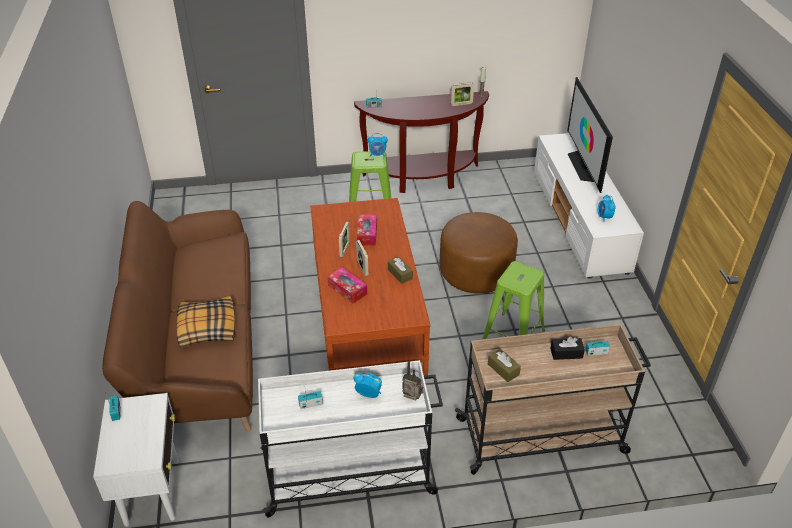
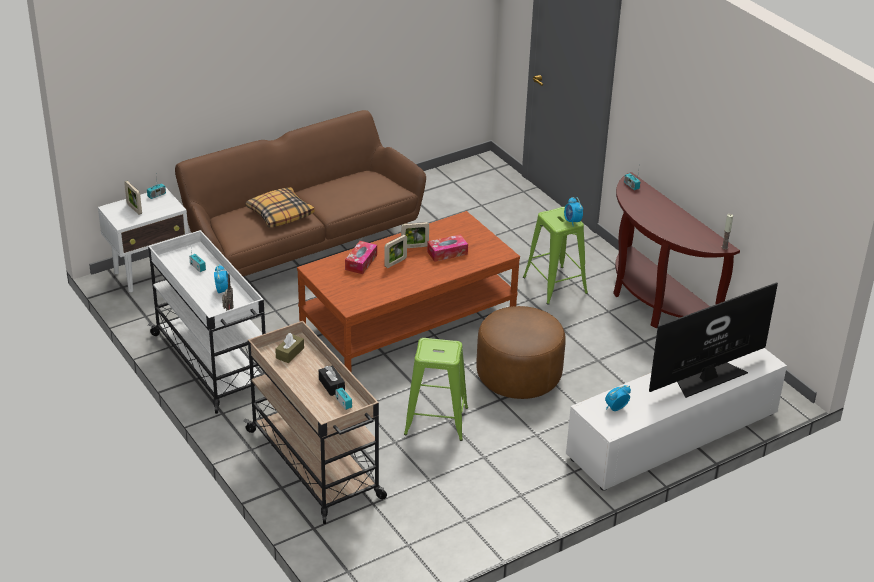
camera: 65 degrees right, 5 degrees down
(400, 274) = (402, 285): brown tissue box -> none
(461, 104) = (691, 238): picture frame -> picture frame (134, 209)

